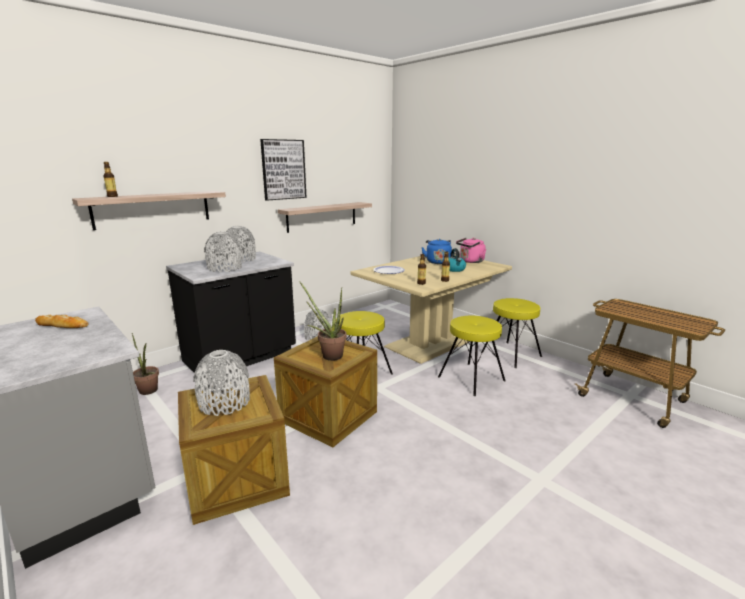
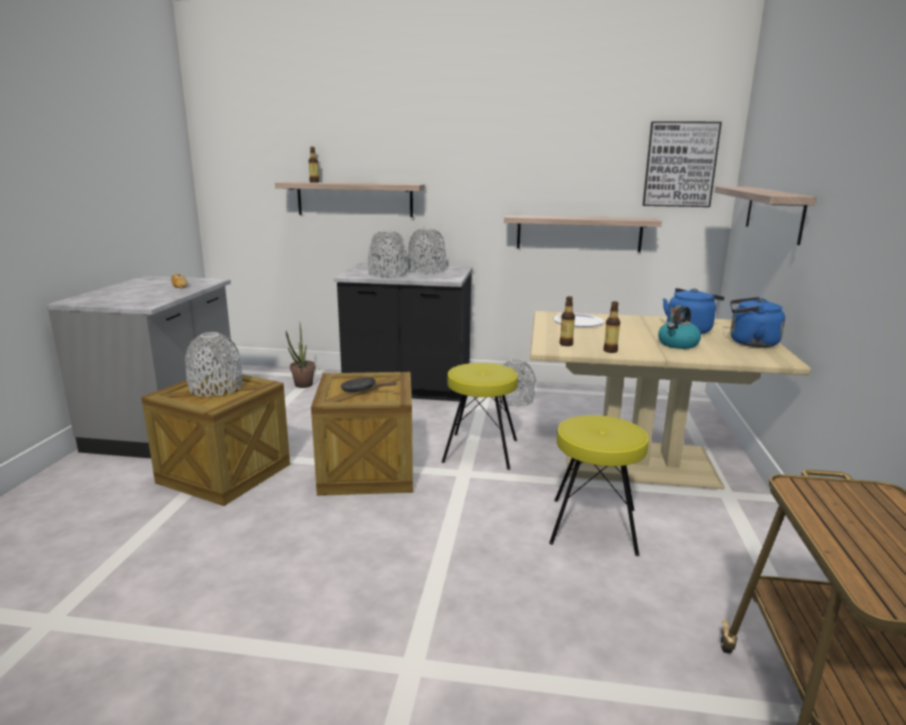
camera: 50 degrees right, 0 degrees up
(283, 169) = (521, 161): picture -> picture (680, 164)
(328, 355) = (362, 390): potted plant -> black frying pan
(446, 193) = (774, 213): none -> shelf
(470, 261) = (750, 343): pink kettle -> blue kettle
(511, 354) = (736, 535): yellow stool -> none

